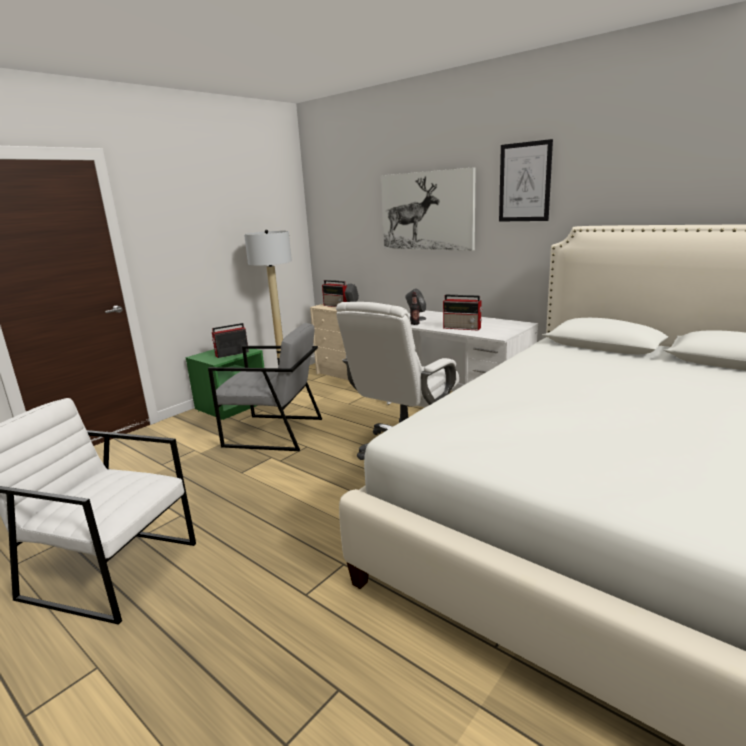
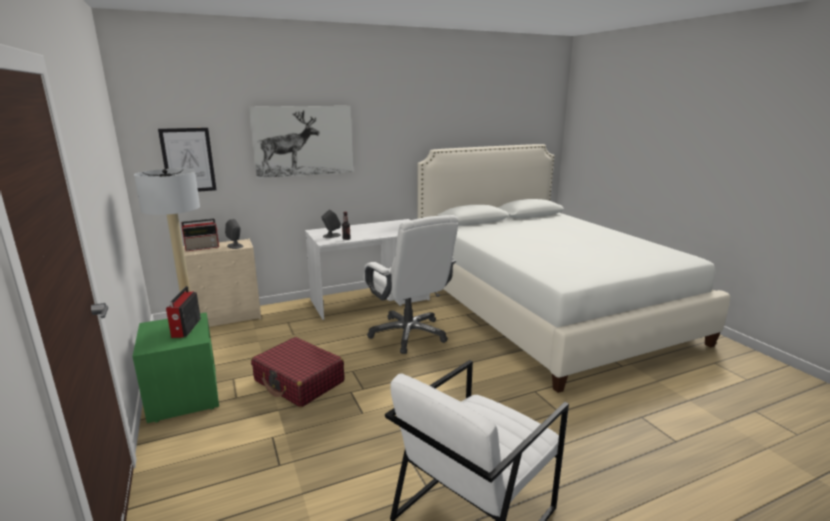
camera: 65 degrees left, 0 degrees up
(274, 432) = (299, 381): grey armchair -> red suitcase
(463, 328) = (385, 232): radio -> none
(524, 182) = (389, 119): picture -> picture (188, 160)

